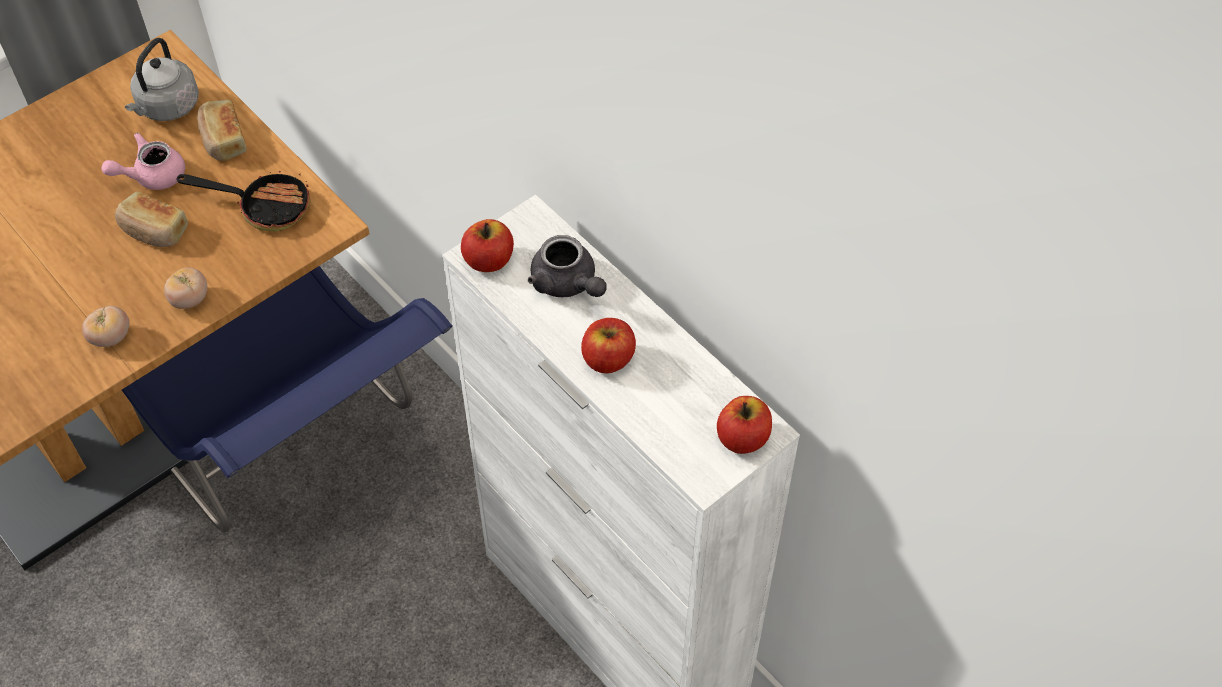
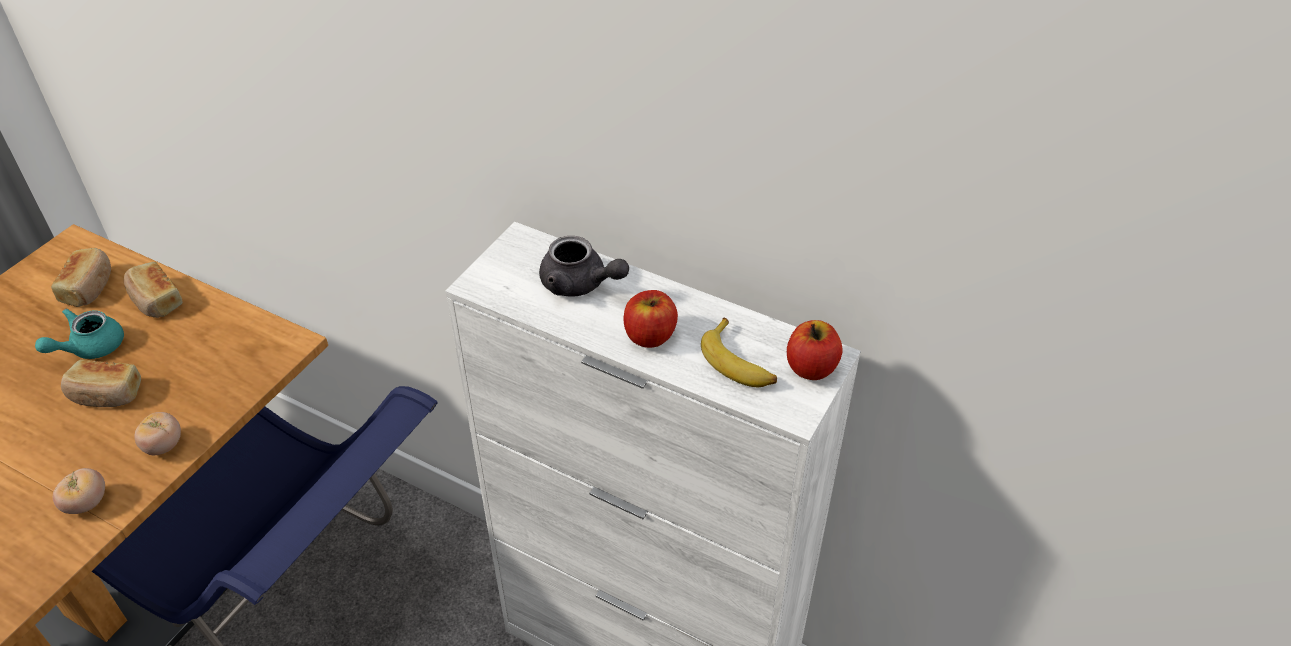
camera: 20 degrees left, 10 degrees down
(152, 176) = (90, 347): pink teapot -> turquoise teapot
(167, 107) = (89, 287): grey kettle -> bread
(265, 206) = (216, 345): frying pan -> none
(489, 260) = (494, 284): apple -> none
(677, 412) = (739, 363): none -> banana

